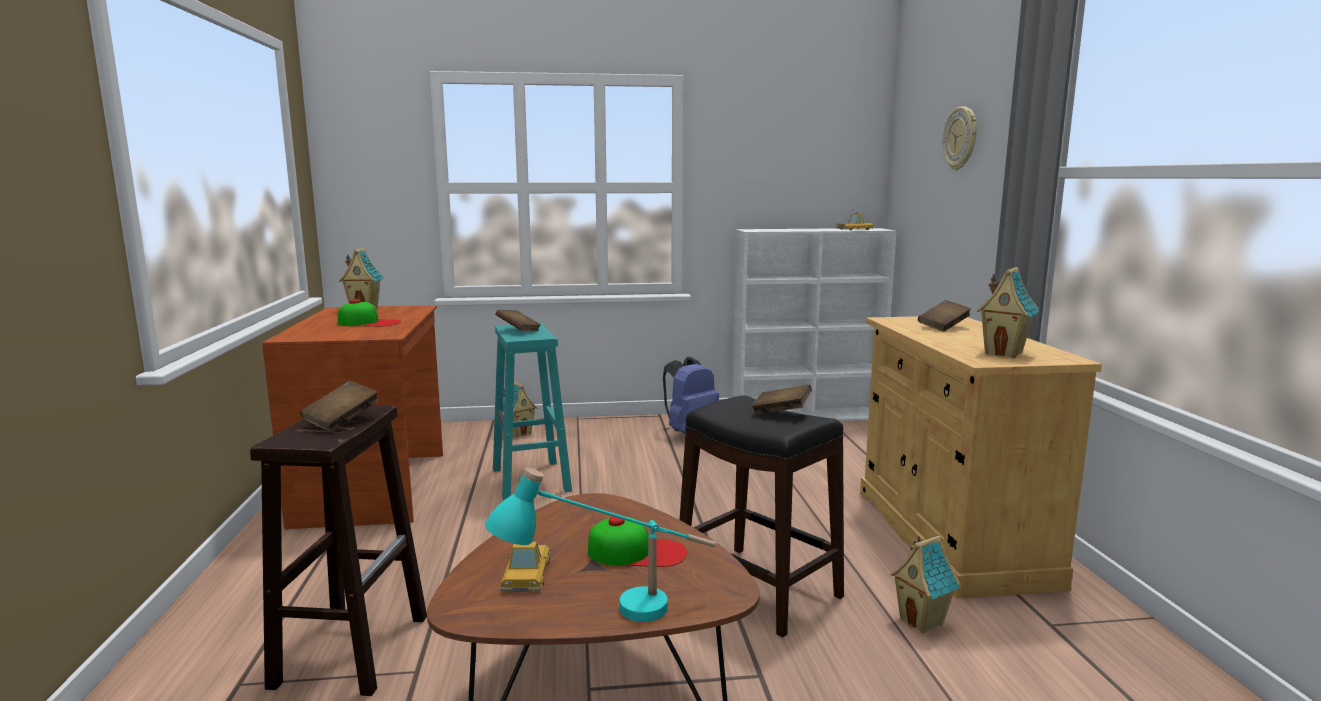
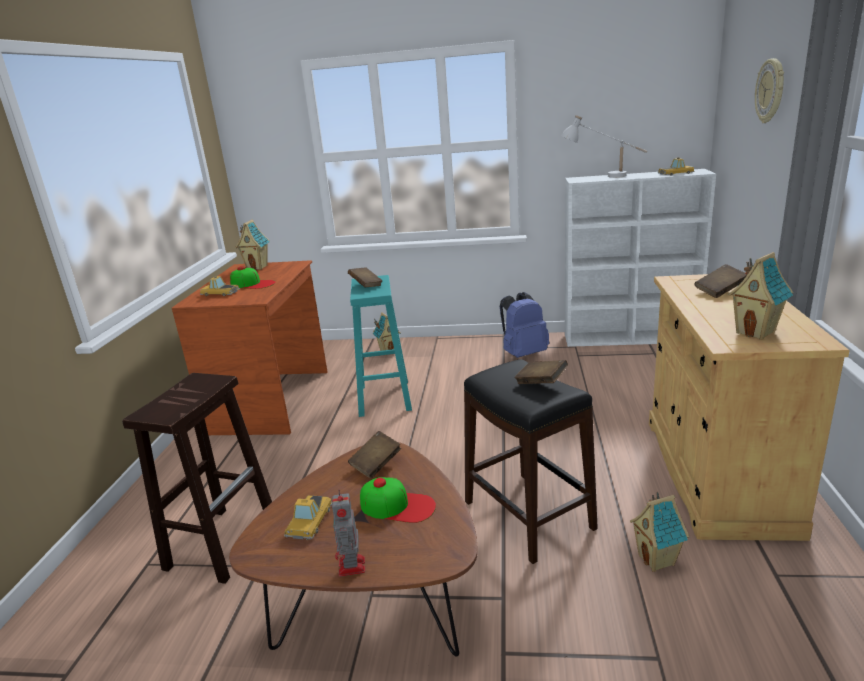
camera: 15 degrees right, 10 degrees up
(327, 329) = (220, 293): none -> toy car
(342, 421) = (192, 393): brown book -> brown book (376, 464)
(608, 615) = (352, 568): turquoise table lamp -> toy robot
(778, 229) = (603, 177): none -> white table lamp

